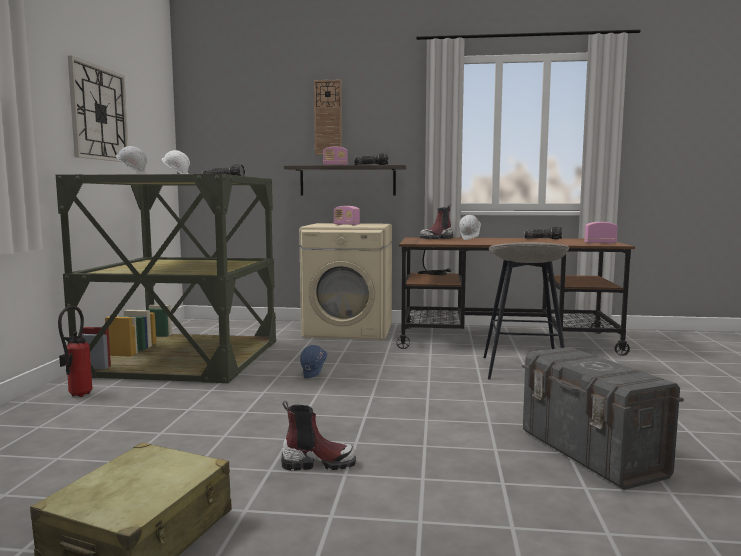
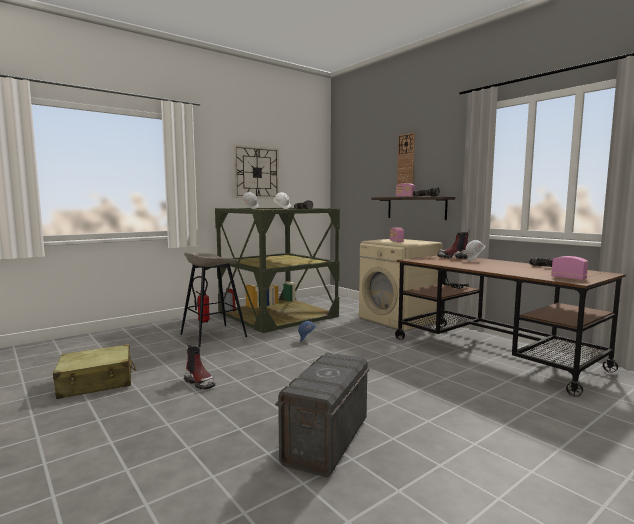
camera: 45 degrees right, 0 degrees up
(522, 369) = (443, 377): grey stool -> grey stool (213, 335)

